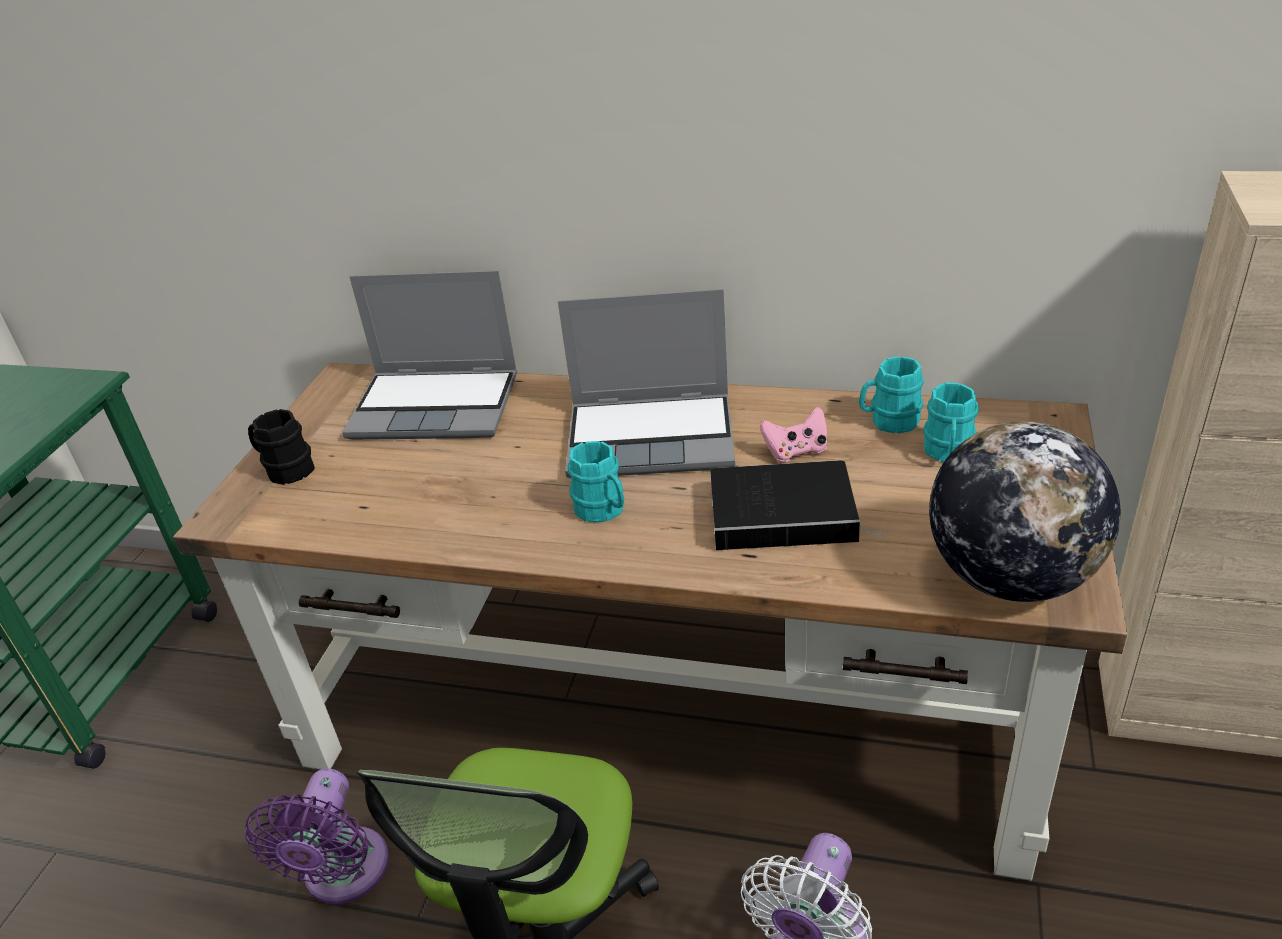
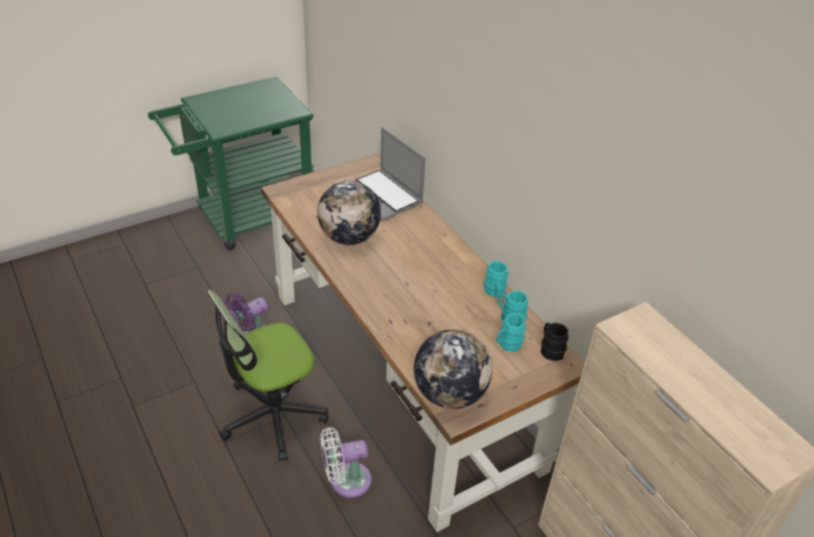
camera: 40 degrees right, 5 degrees up
(285, 469) = (313, 186): black mug -> black mug (550, 349)
(476, 494) = (349, 237): none -> globe
(603, 510) = (374, 272): turquoise mug -> turquoise mug (494, 291)
(653, 437) = (427, 260): laptop -> none
(787, 513) = (423, 318): book -> none
(796, 451) = (461, 302): pink game controller -> none

